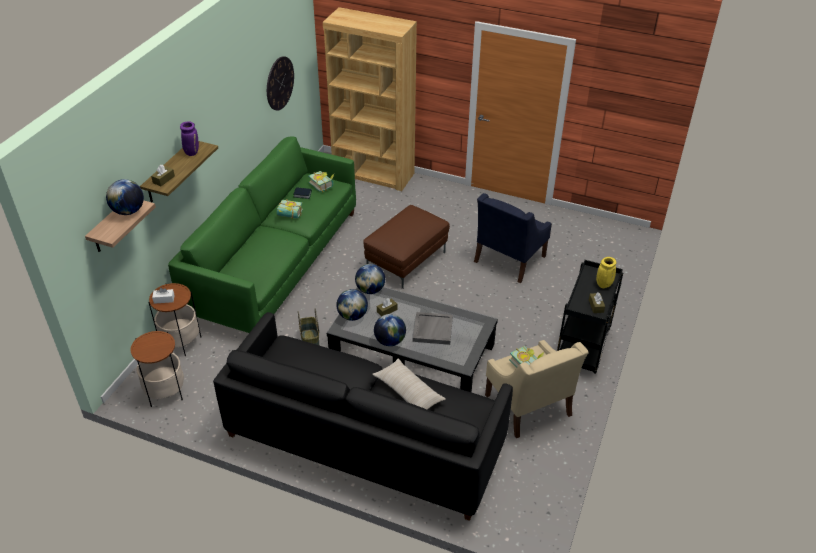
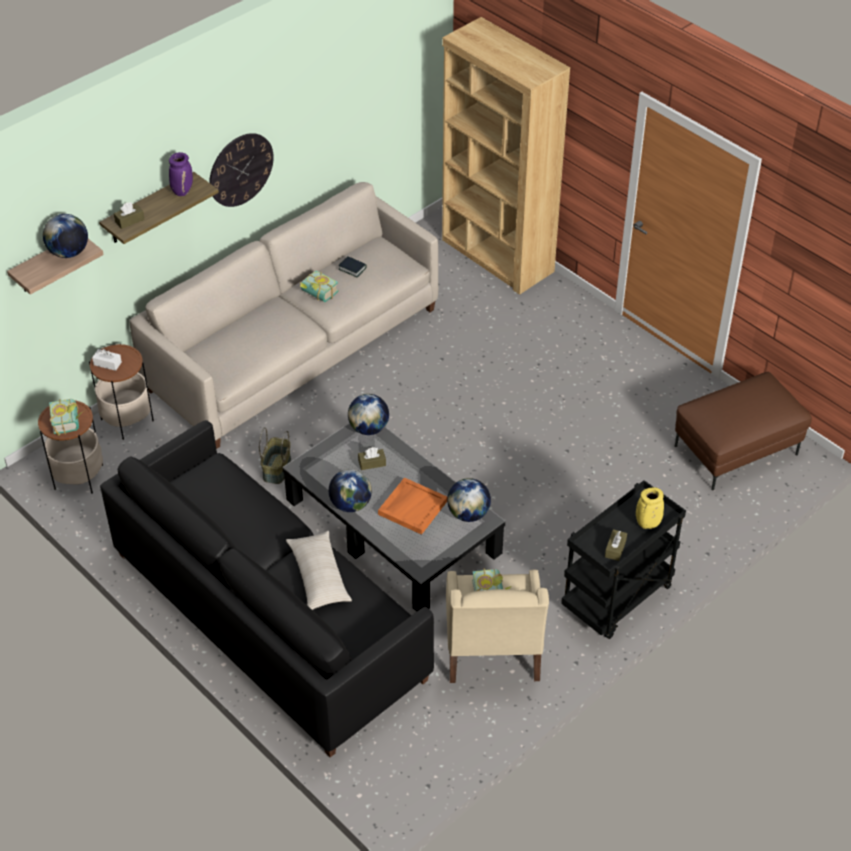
camera: 25 degrees right, 5 degrees up
(275, 262) = (294, 349): green sofa -> beige sofa
(279, 83) = (368, 107): wall clock -> wall clock (241, 169)
(323, 185) = (387, 262): book -> book (69, 421)
(352, 316) = (326, 456): globe -> globe (468, 514)
(406, 261) = (462, 401): brown ottoman -> brown ottoman (736, 451)
(432, 329) = (412, 507): grey tray -> orange tray
(509, 259) = (602, 442): blue armchair -> none

